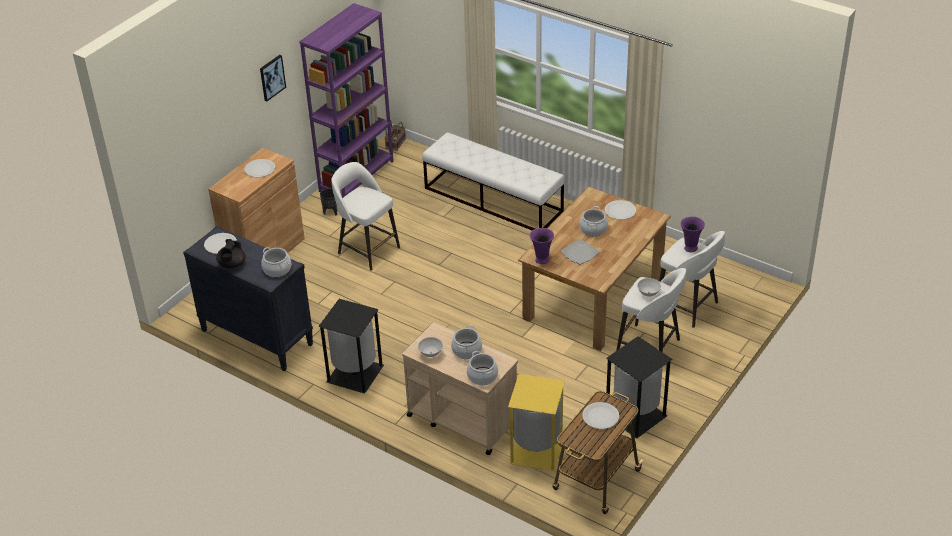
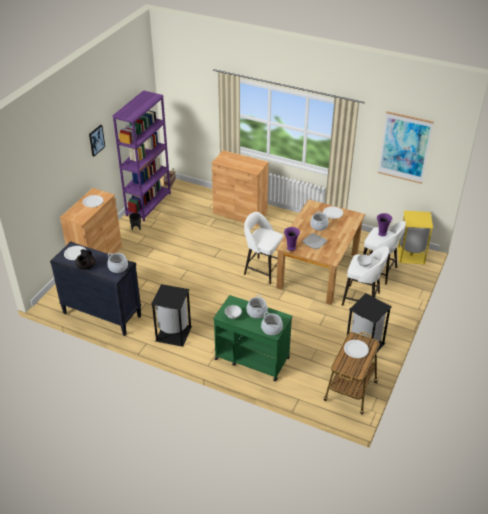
camera: 10 degrees left, 0 degrees up
(367, 250) = (165, 251): white stool -> white stool (263, 270)
(461, 419) = (251, 358): beige cart -> green cart
(493, 200) = (240, 213): white bench -> brown cabinet
(537, 451) = (307, 375): yellow trash can -> yellow trash can (411, 255)
(734, 117) = (404, 147): none -> picture

